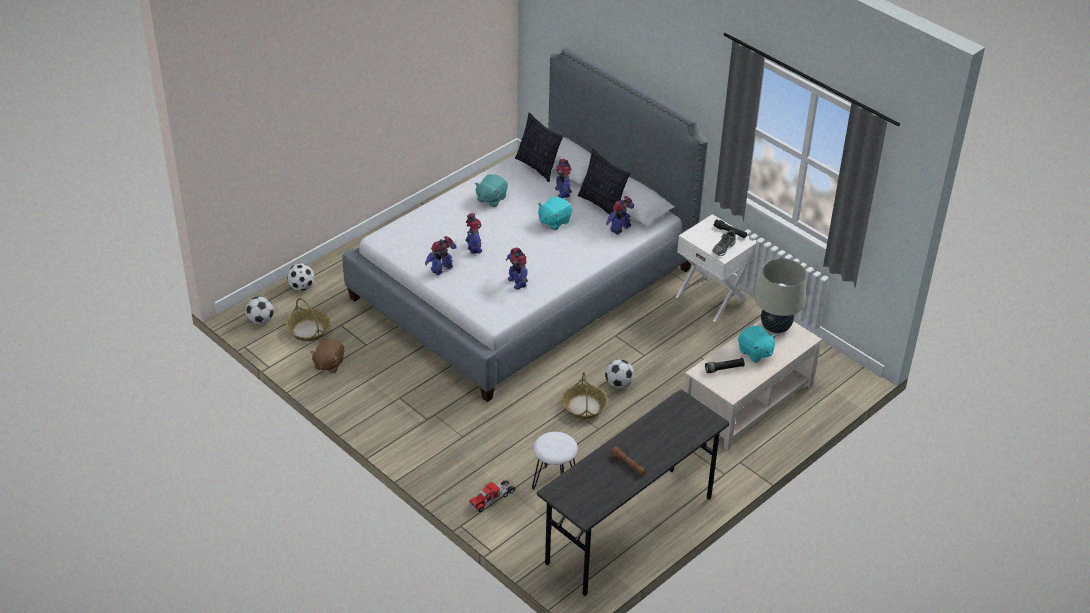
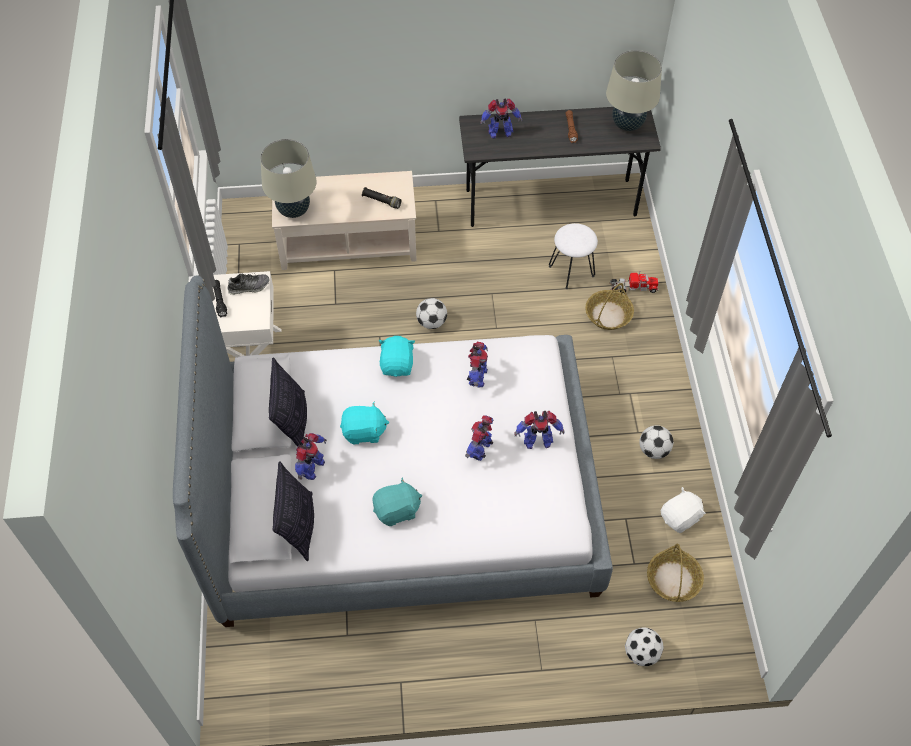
camera: 140 degrees left, 15 degrees up
(260, 320) = (718, 630): football -> football (654, 450)
(328, 364) = (680, 518): brown plush toy -> white plush toy
(583, 406) = (482, 320): basket -> basket (608, 315)
(585, 498) = (627, 124): none -> beige table lamp
(620, 229) = (310, 377): toy robot -> toy robot (499, 132)
(755, 352) = (339, 199): turquoise plush toy -> turquoise plush toy (397, 365)

